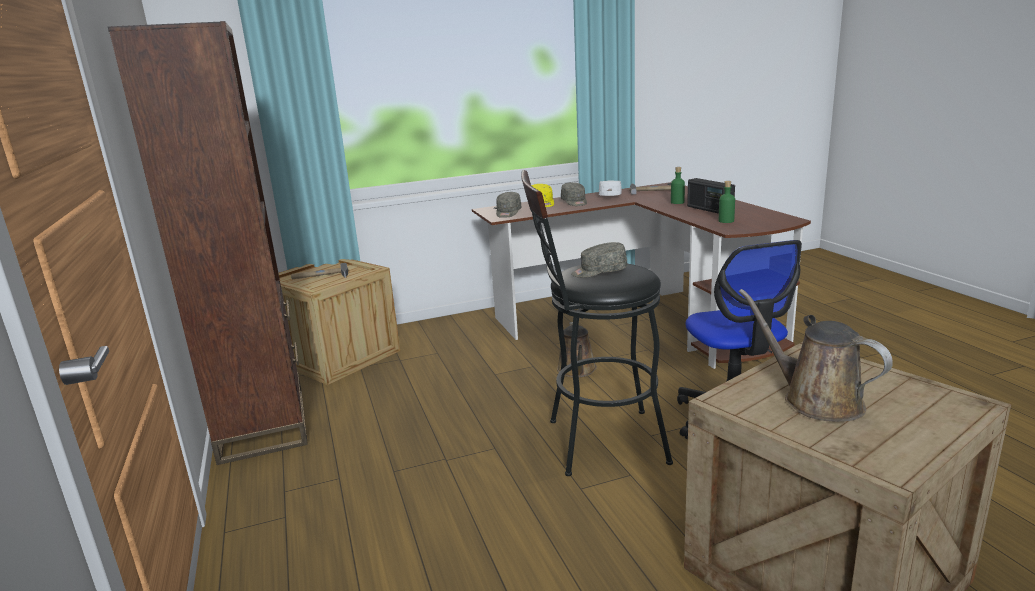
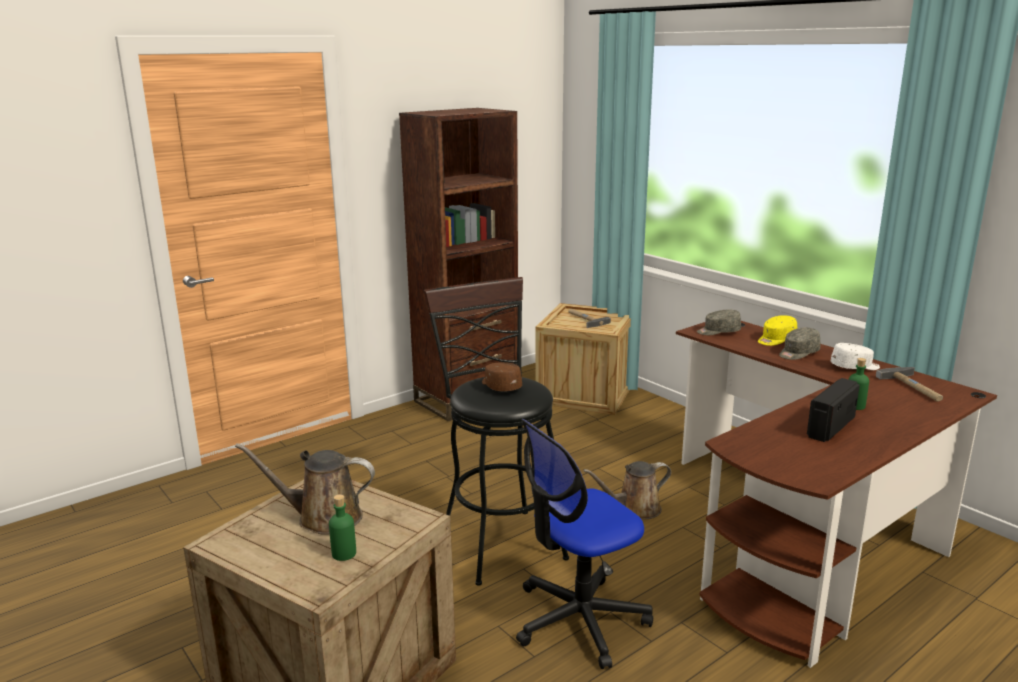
camera: 70 degrees right, 0 degrees up
(599, 272) = (500, 386): grey cap -> brown cap
(726, 221) = (773, 439): green bottle -> green bottle (344, 553)
(815, 400) = (323, 517): brown watering can -> brown watering can turned 120 degrees counterclockwise

